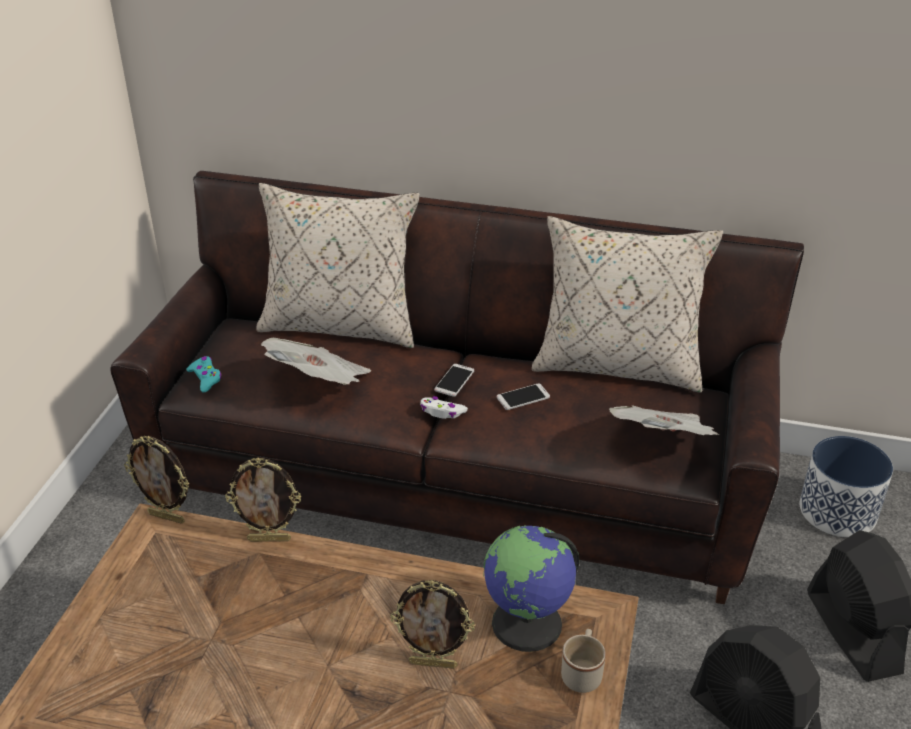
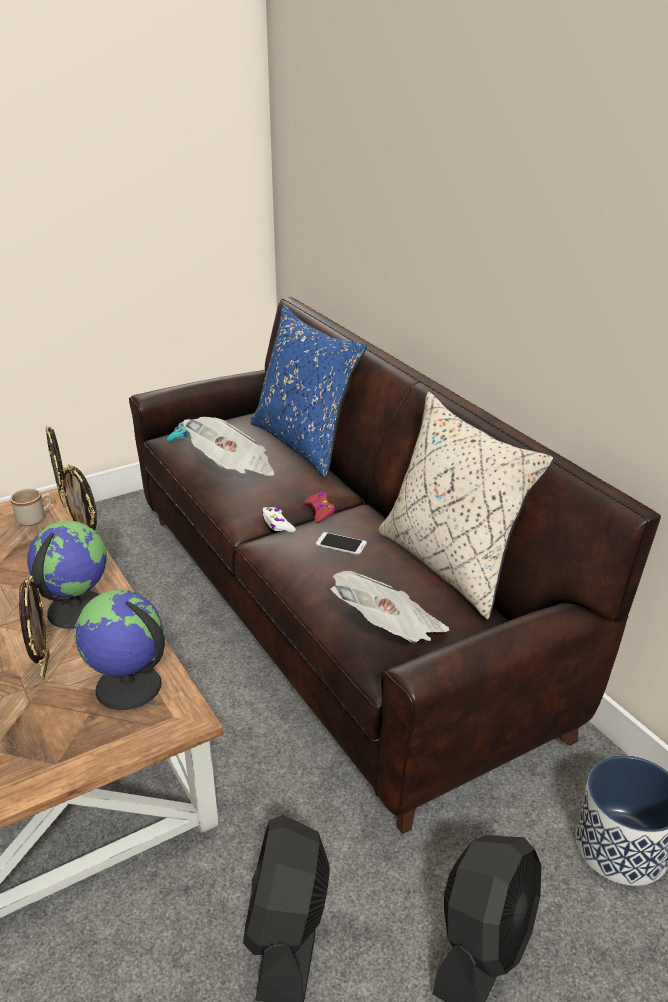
camera: 45 degrees right, 5 degrees down
(340, 325) = (305, 443): beige pillow -> blue pillow
(372, 600) = (76, 609): none -> globe
(433, 663) = (43, 667): picture frame -> picture frame turned 150 degrees counterclockwise
(454, 380) = (320, 511): phone -> red game controller
(582, 672) = (106, 741): beige mug -> beige mug (35, 518)

